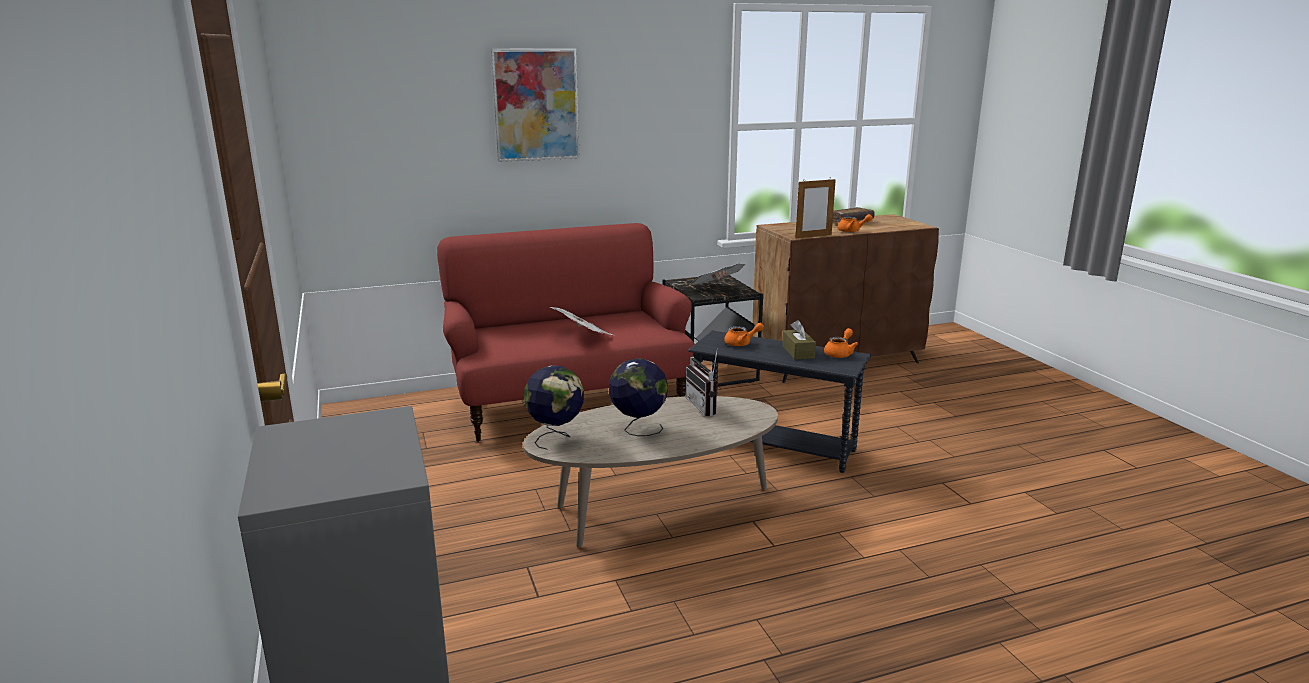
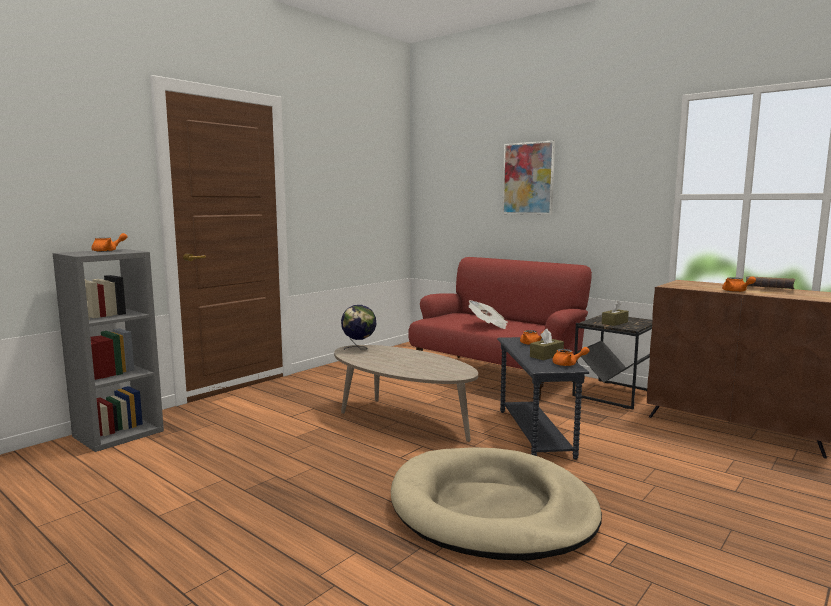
camera: 60 degrees right, 10 degrees down
(320, 444) = (108, 251): none -> orange teapot
(638, 429) = (391, 358): globe -> none
(706, 406) = (447, 364): radio -> none
(716, 289) = (614, 323): newspaper -> brown tissue box
(813, 236) = (683, 288): picture frame -> none
(938, 531) = (492, 509): none -> beige dog bed

